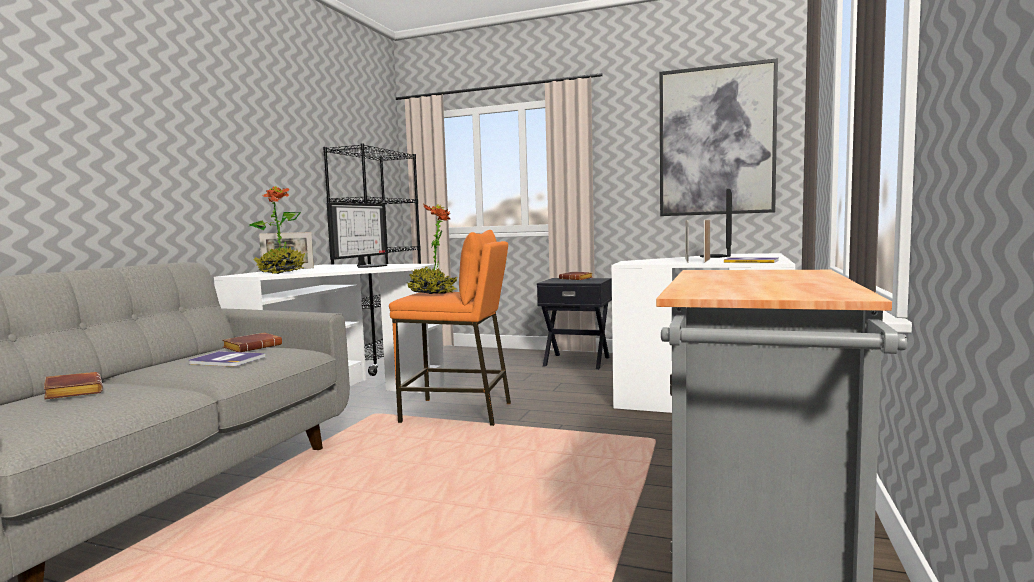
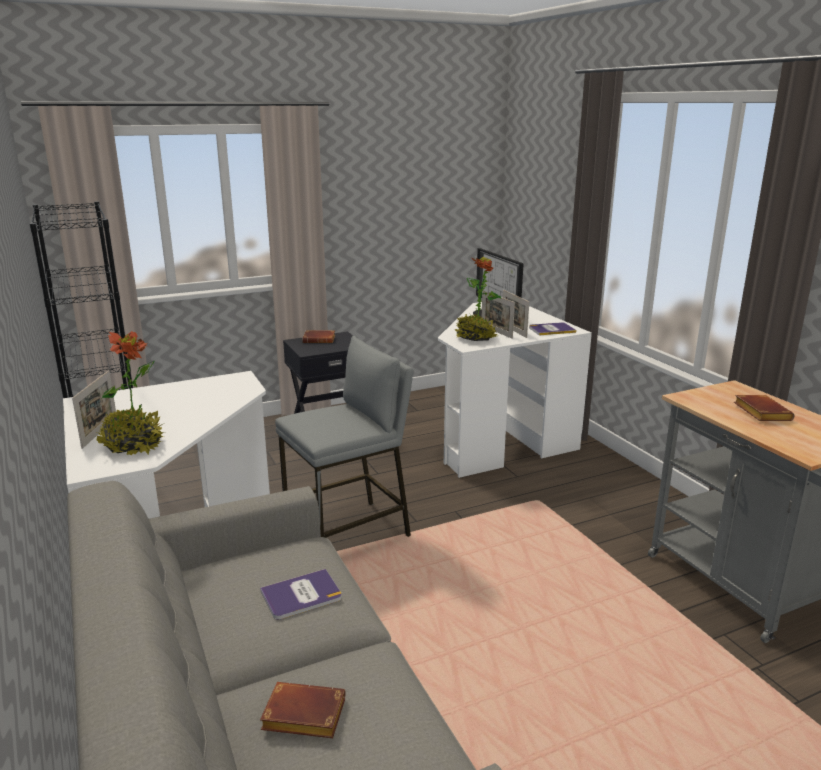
camera: 45 degrees left, 15 degrees up
(253, 347) = (257, 564): brown book -> brown book (759, 412)
(369, 266) = (187, 396): monitor -> none
(432, 293) = (326, 422): potted plant -> potted plant (476, 338)
(457, 412) = (349, 533): orange stool -> grey stool
(716, 141) = (432, 183): picture -> none

